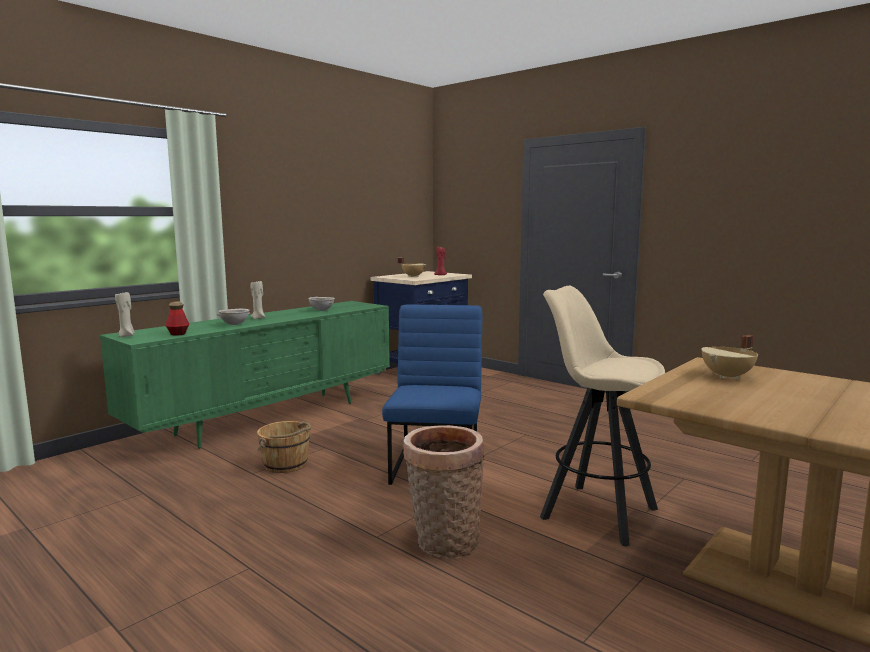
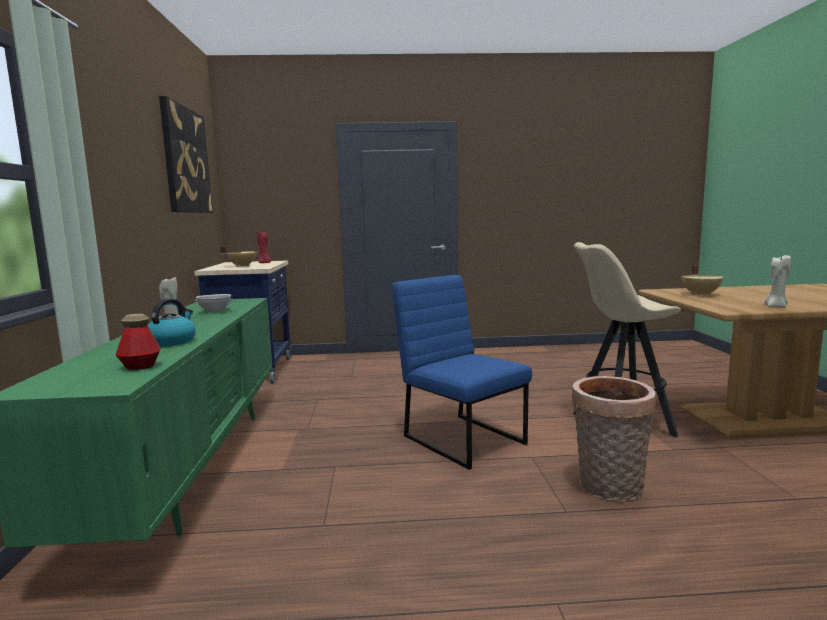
camera: 45 degrees left, 0 degrees up
(127, 336) = (54, 388): beige candle -> beige candle (775, 306)
(234, 324) = (172, 341): grey bowl -> kettle
(286, 464) = (337, 499): brown bucket -> none
(375, 186) = (185, 161): none -> picture

